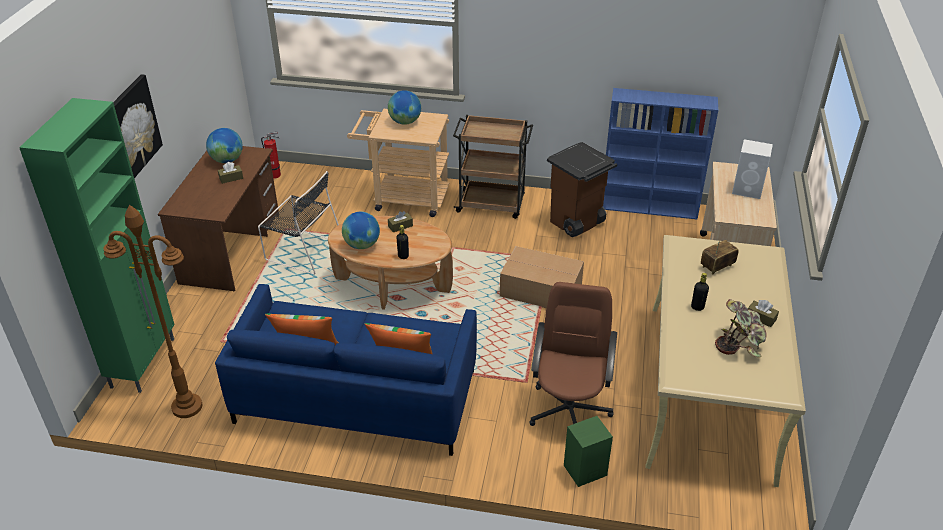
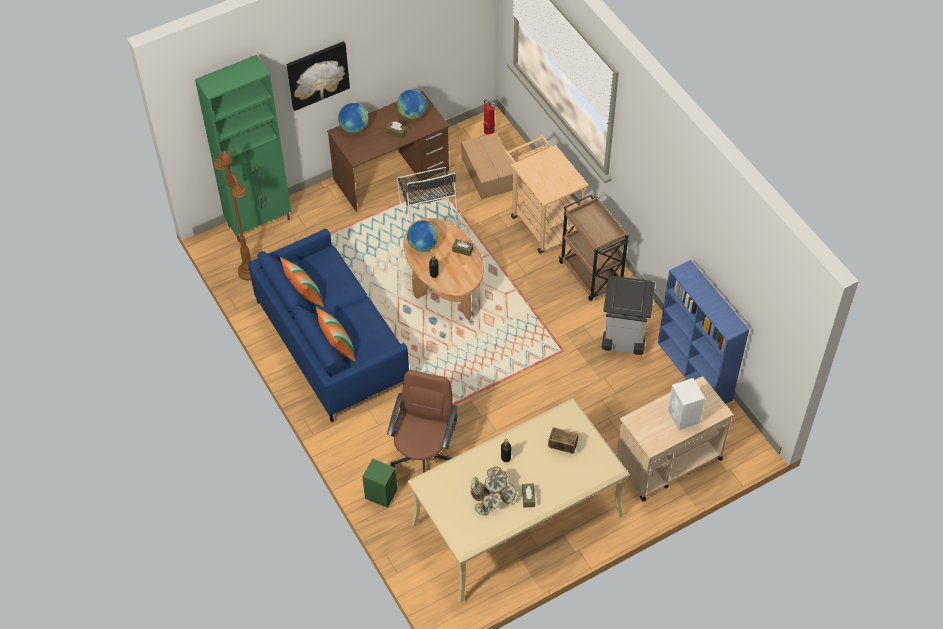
camera: 50 degrees right, 15 degrees up
(405, 122) = (550, 169): globe -> globe (354, 128)
(542, 291) = (523, 369): cardboard box -> cardboard box (488, 174)
(569, 409) = (424, 455): brown office chair -> brown office chair turned 45 degrees counterclockwise
(576, 223) = (623, 340): brown trash can -> grey trash can

